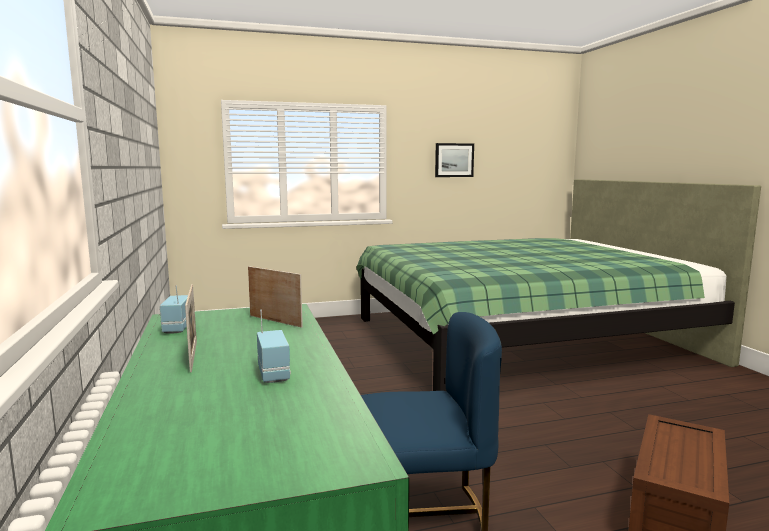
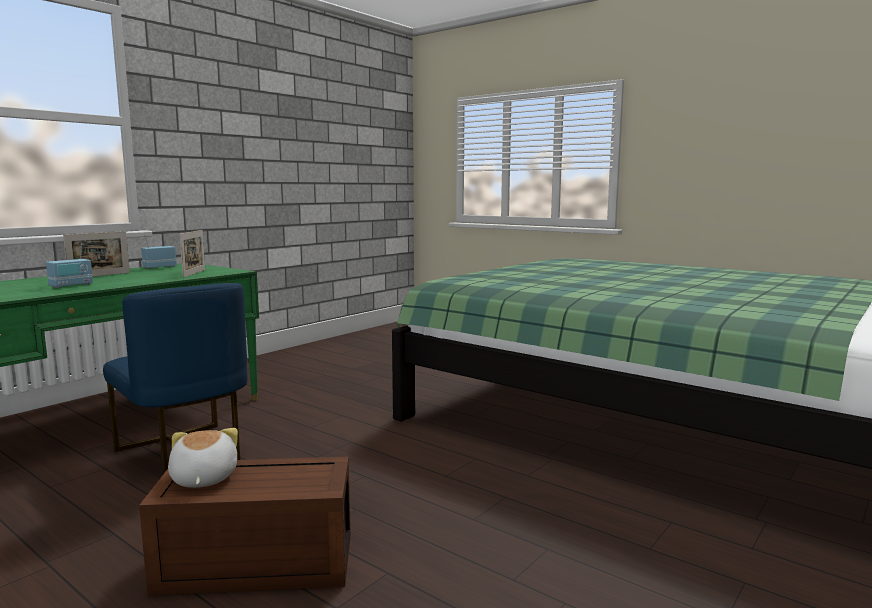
camera: 55 degrees right, 0 degrees up
(454, 160) = (720, 147): picture -> none
(675, 470) = (202, 479): none -> plush toy

